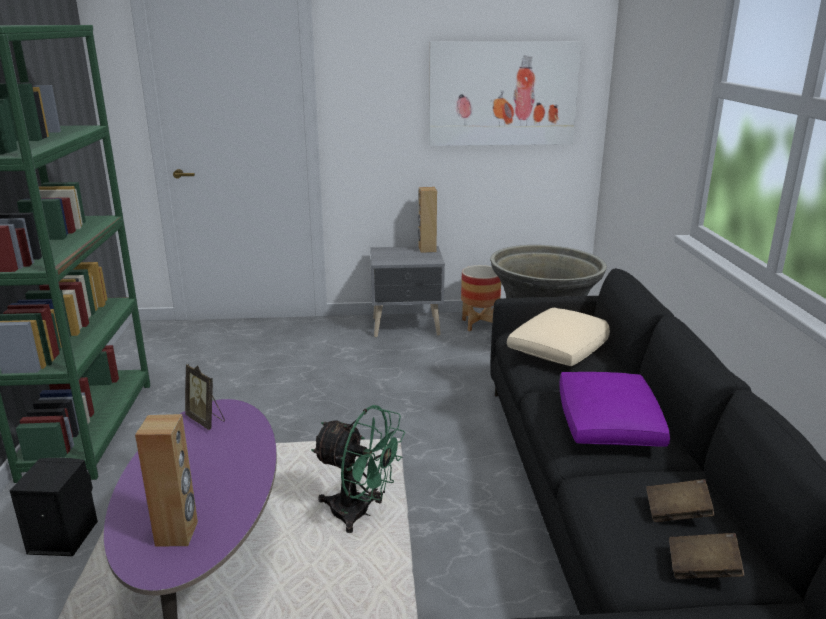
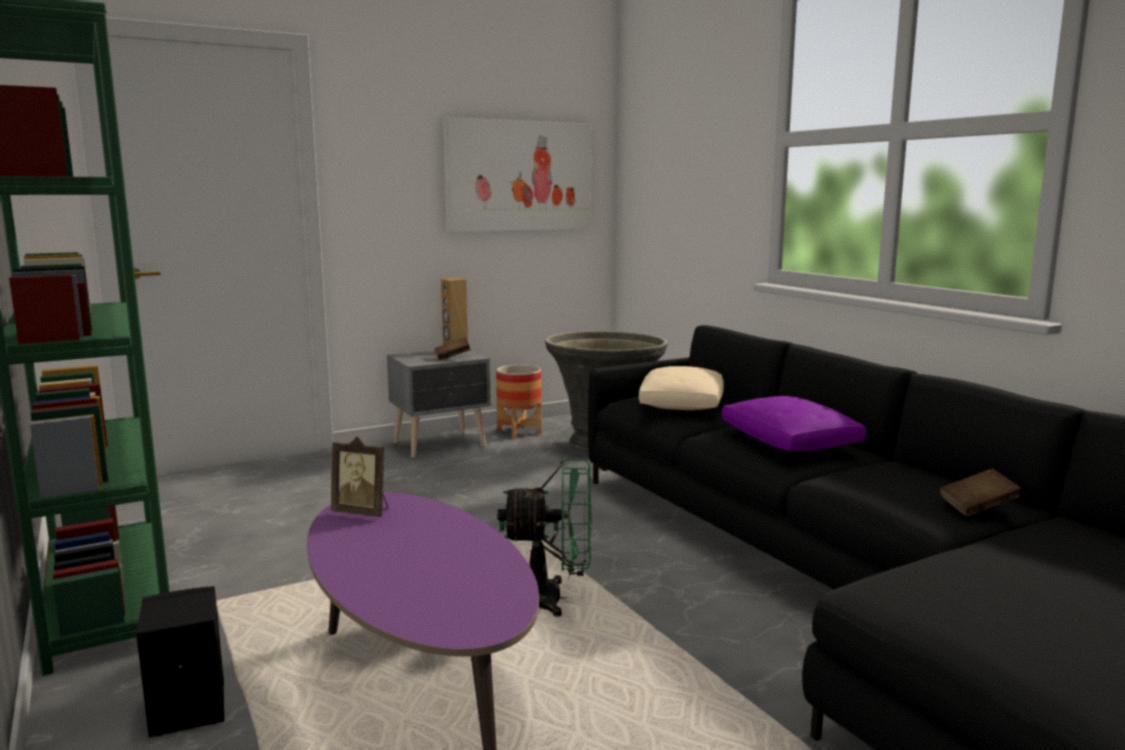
camera: 25 degrees left, 10 degrees down
(177, 534) = (458, 599): brown speaker -> none
(677, 513) = (917, 481): brown book -> brown book (452, 358)

